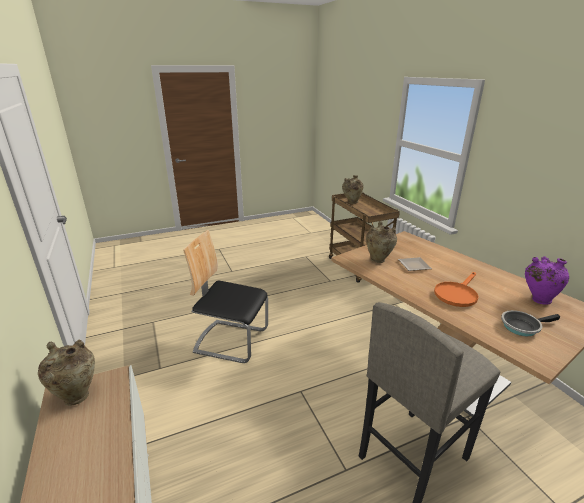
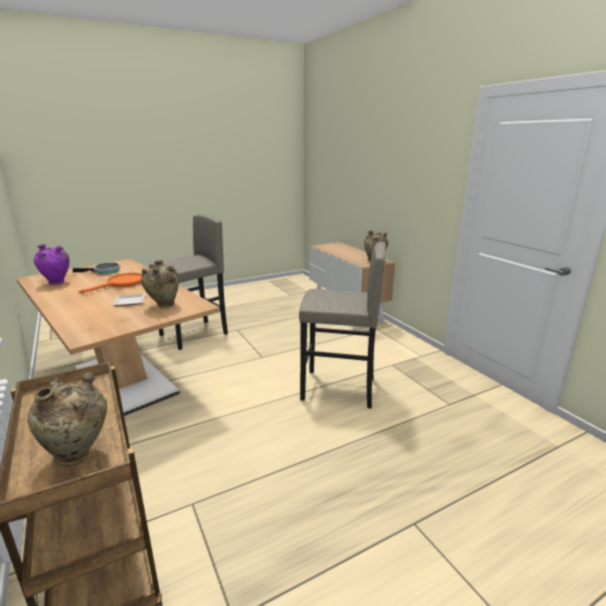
camera: 175 degrees right, 5 degrees down
(231, 340) = (338, 389): chair -> grey stool

